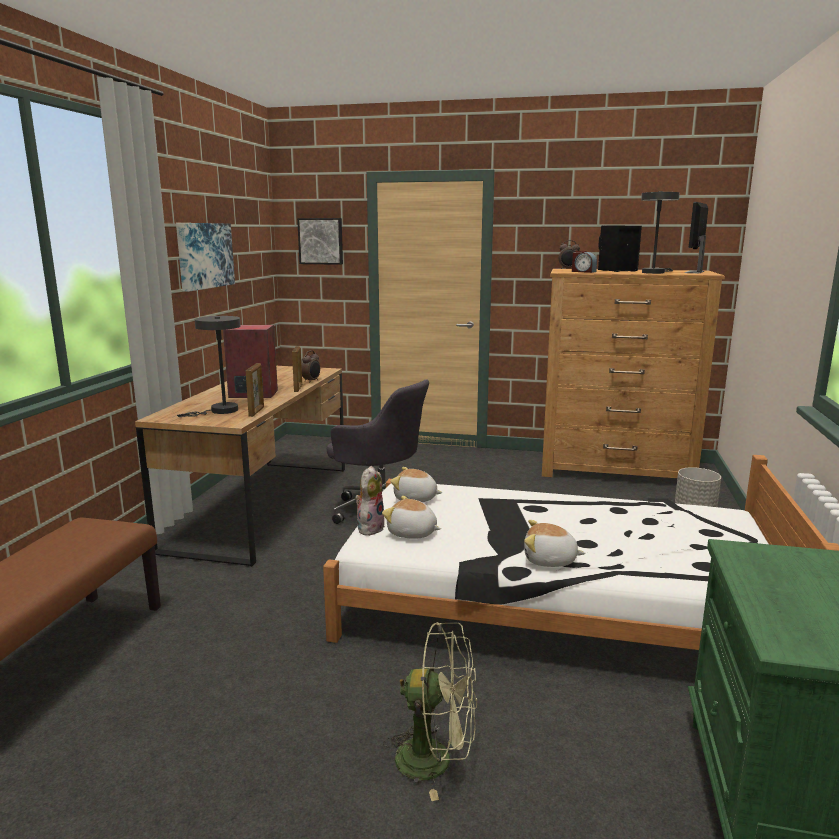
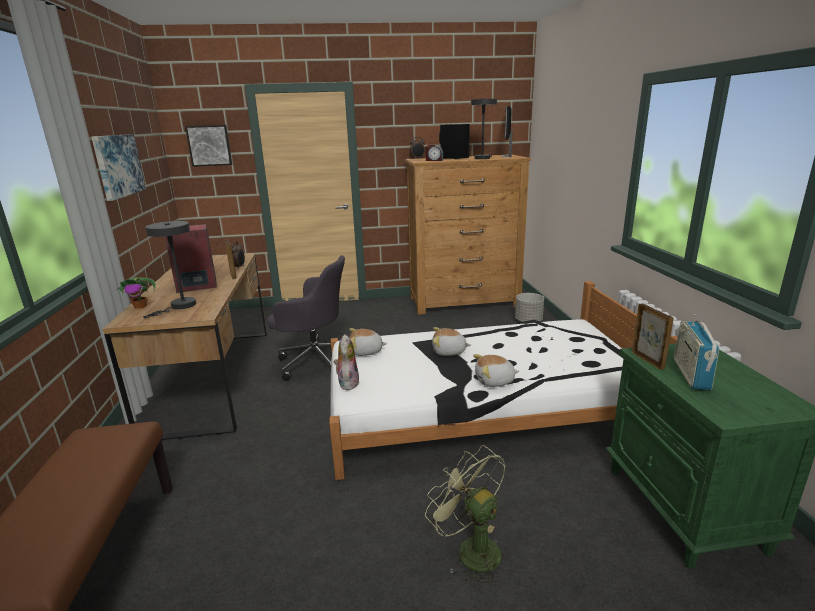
camera: 20 degrees left, 5 degrees up
(185, 406) = (141, 306): none -> potted plant
(256, 412) = (215, 302): picture frame -> picture frame (648, 360)
(412, 533) = (383, 381): plush toy -> plush toy (449, 352)
(436, 760) = (470, 549): green fan -> green fan turned 120 degrees counterclockwise
(783, 588) = (691, 374): none -> radio

